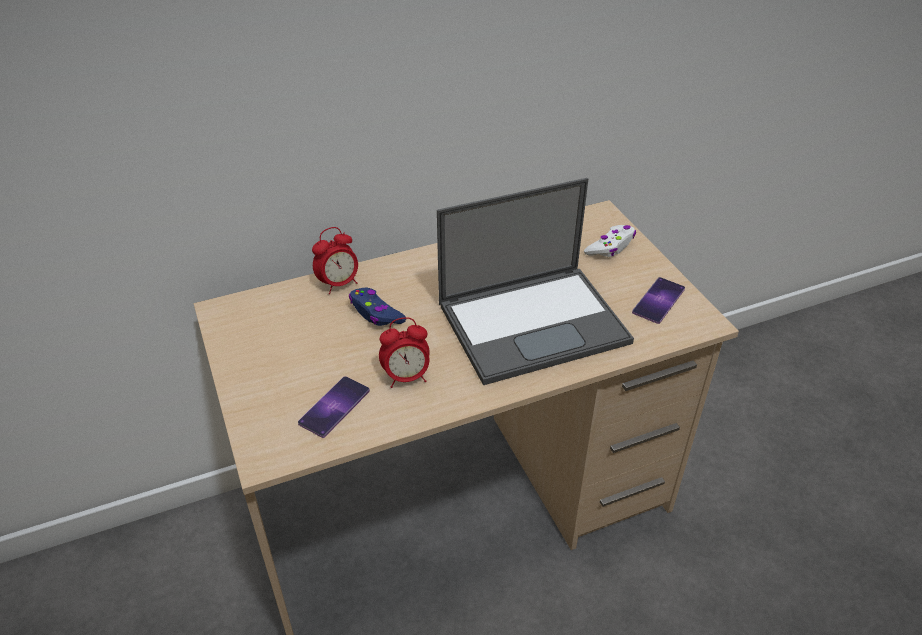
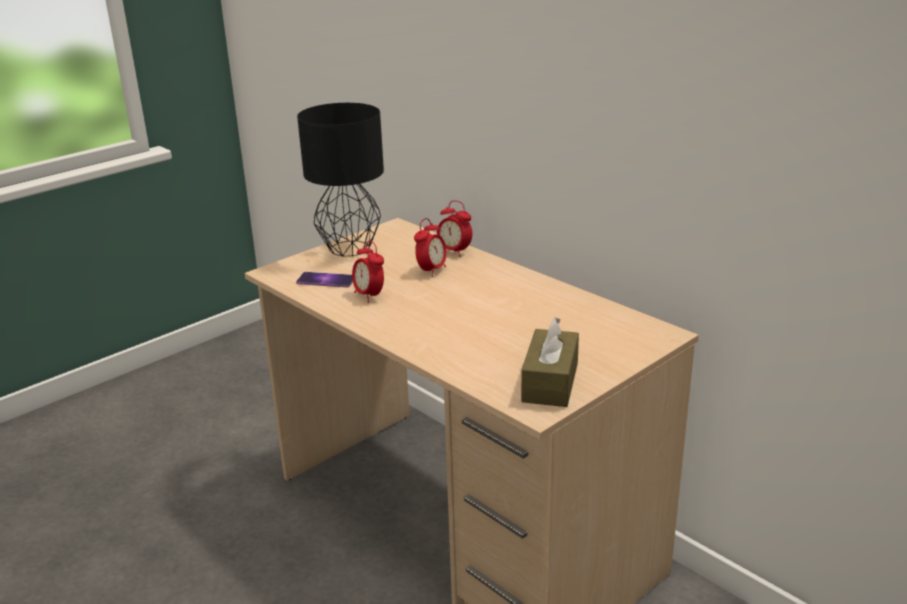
camera: 70 degrees right, 15 degrees down
(256, 365) = (350, 249): none -> black table lamp
(376, 313) = (431, 271): blue game controller -> alarm clock
(534, 322) = (469, 330): laptop -> none
(610, 247) = (614, 346): white game controller -> none
(658, 300) = (550, 382): phone -> brown tissue box

